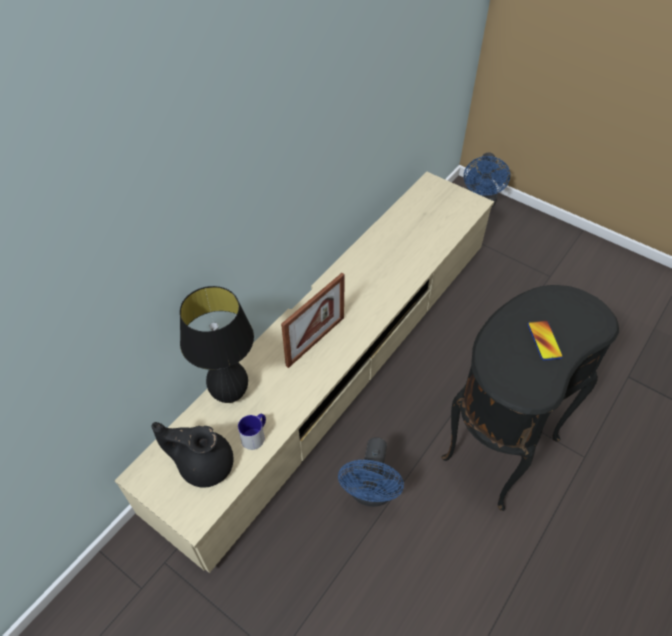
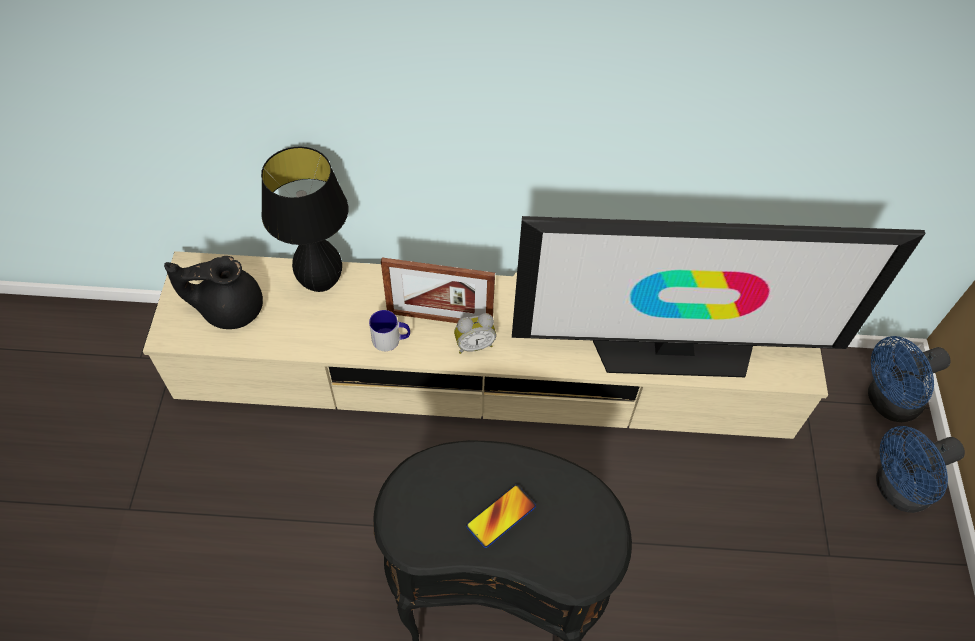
camera: 55 degrees right, 5 degrees up
(204, 464) = (229, 308): black teapot -> black teapot turned 75 degrees counterclockwise
(255, 435) = (287, 331): mug -> mug (391, 340)
(349, 333) = (474, 344): none -> alarm clock
(370, 493) = (349, 499): blue fan -> blue fan (896, 490)
(422, 244) = (673, 349): none -> television

